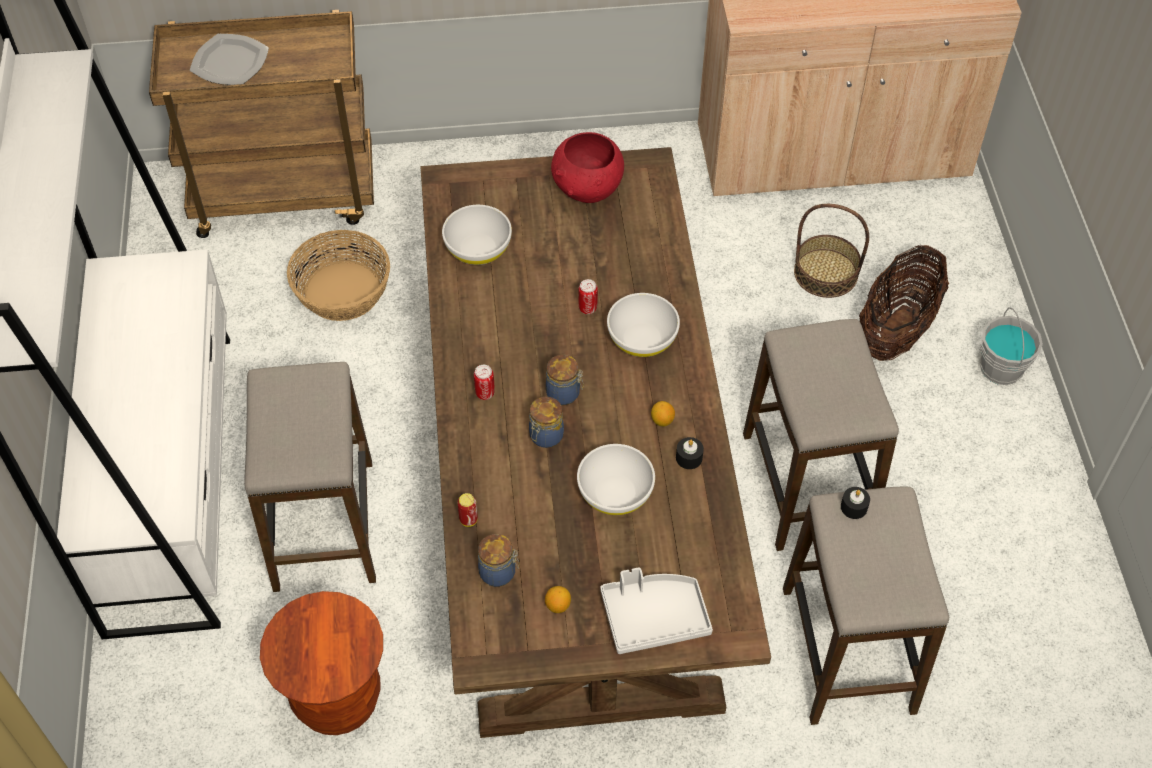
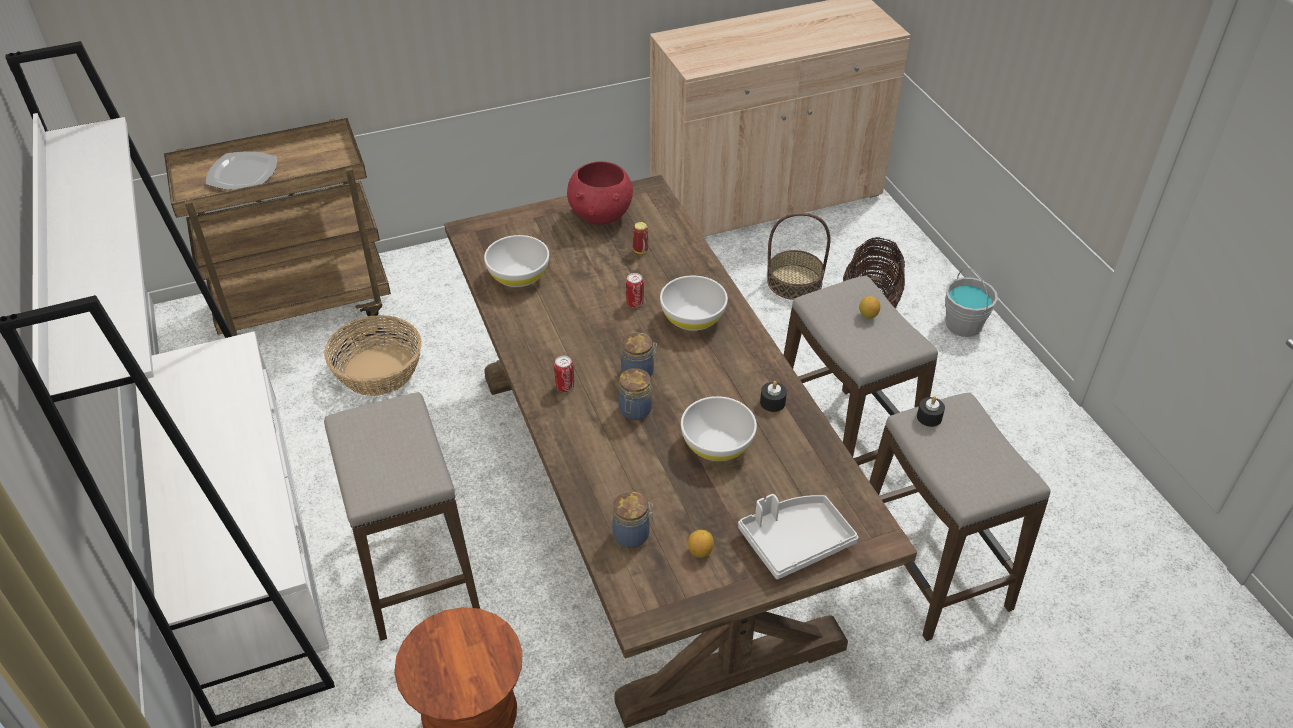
camera: 15 degrees left, 10 degrees down
(468, 520) = (586, 495): can -> can (640, 250)
(662, 420) = (736, 377): lemon -> lemon (868, 315)

